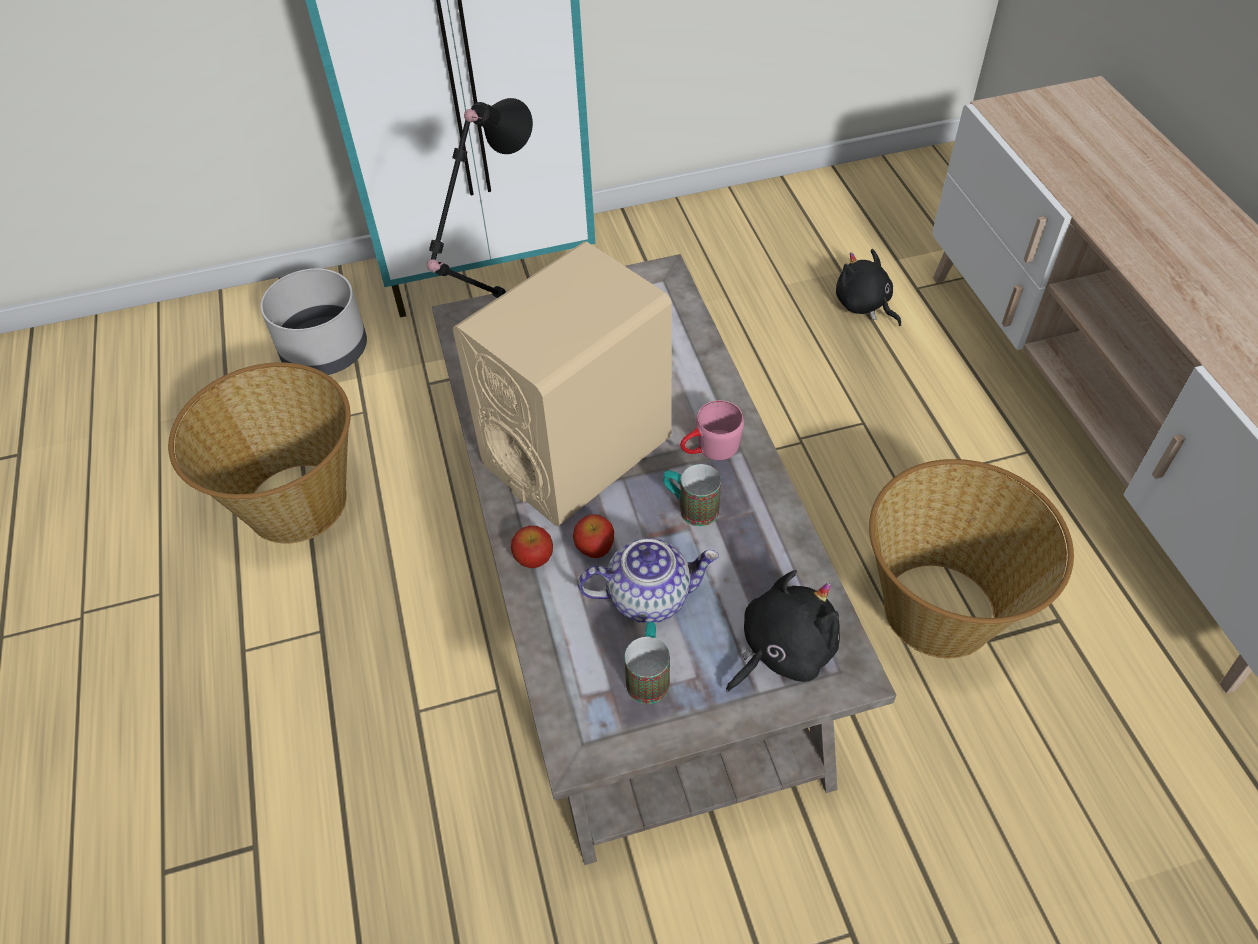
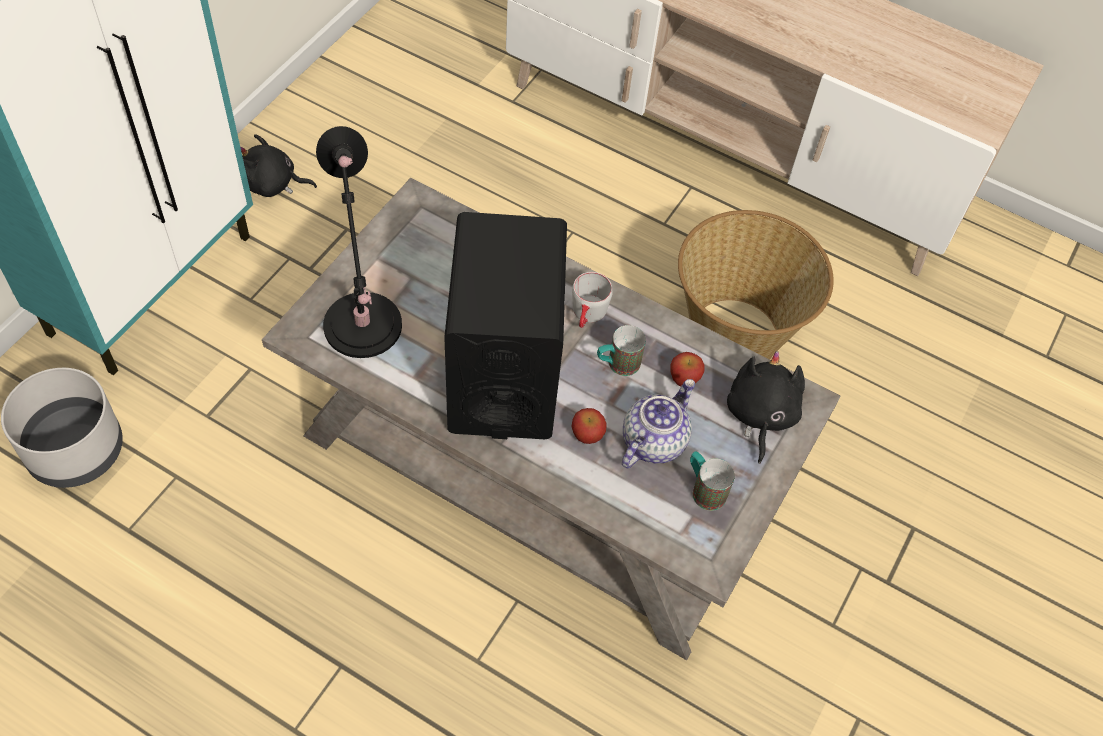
camera: 50 degrees left, 5 degrees up
(295, 502) = (201, 591): basket -> none
(534, 559) = (557, 471): apple -> apple (684, 378)
(578, 451) = (503, 377): beige speaker -> black speaker
(709, 450) = (587, 316): pink mug -> grey mug
(864, 305) = (489, 137): black plush toy -> black plush toy (273, 184)

